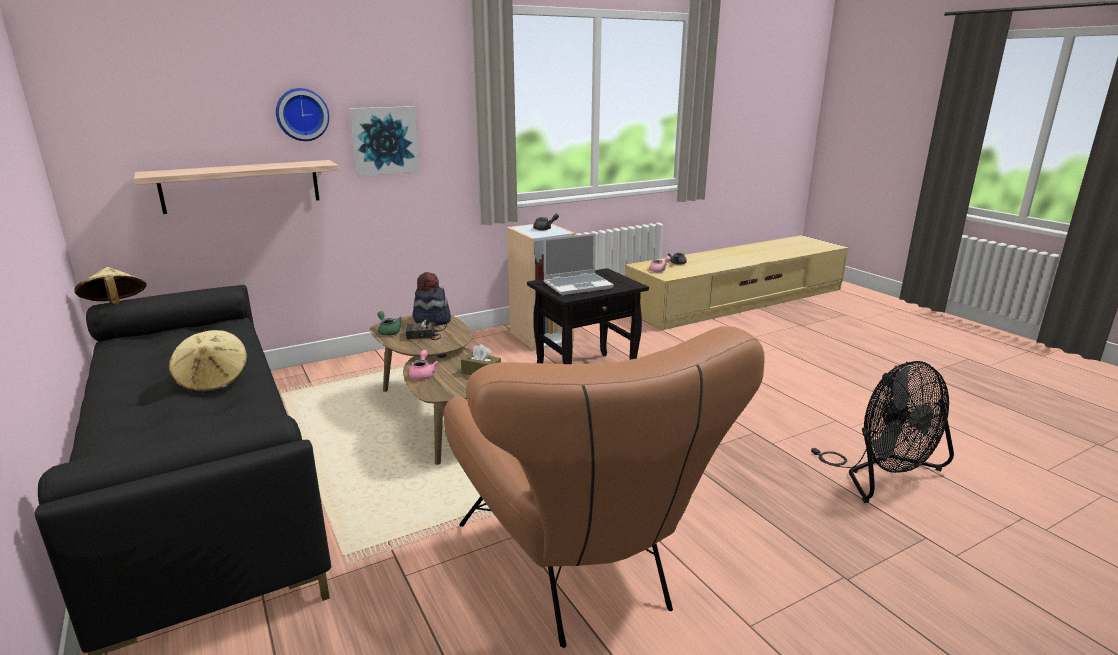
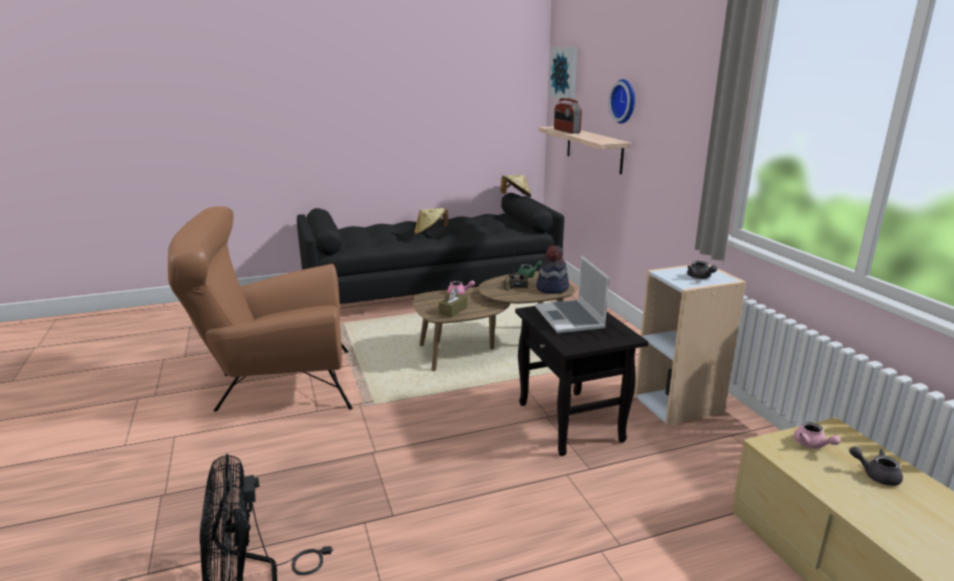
camera: 100 degrees right, 0 degrees up
(206, 170) = (566, 131): none -> radio
(384, 140) = (663, 135): picture -> picture (564, 73)

